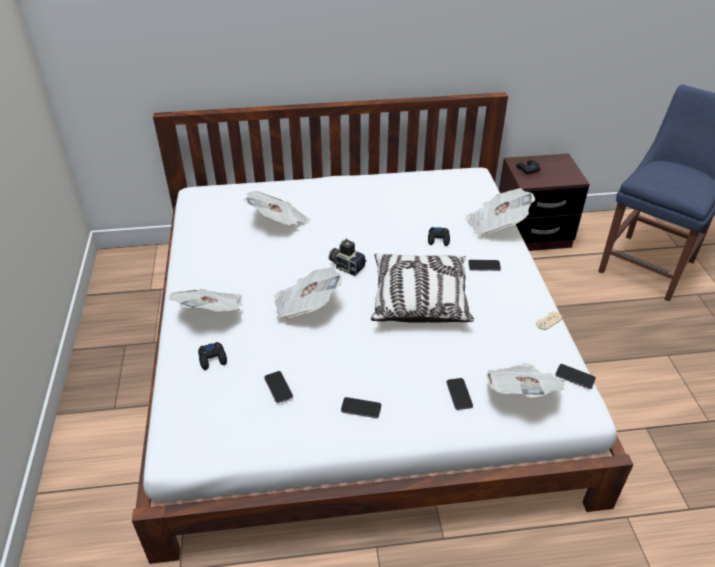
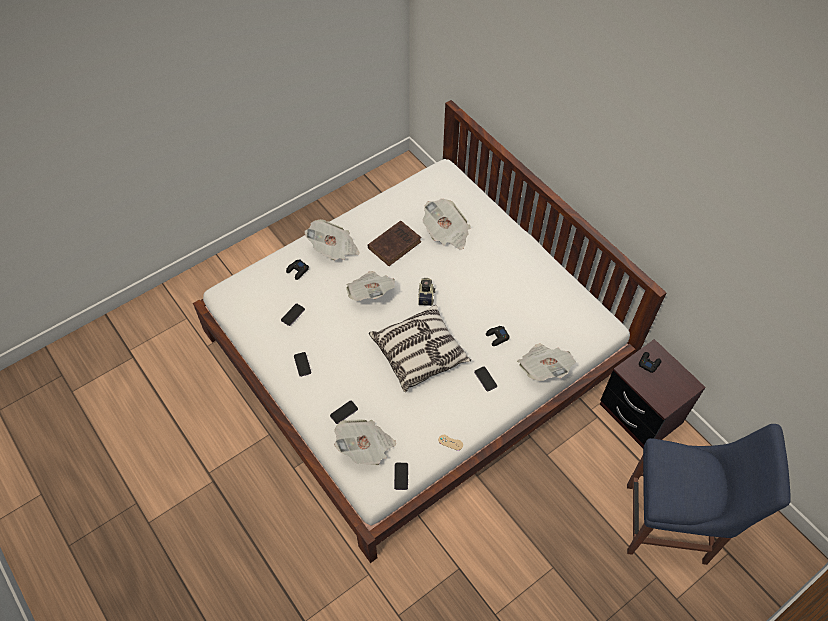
camera: 60 degrees right, 15 degrees up
(257, 262) = (395, 244): none -> brown book

